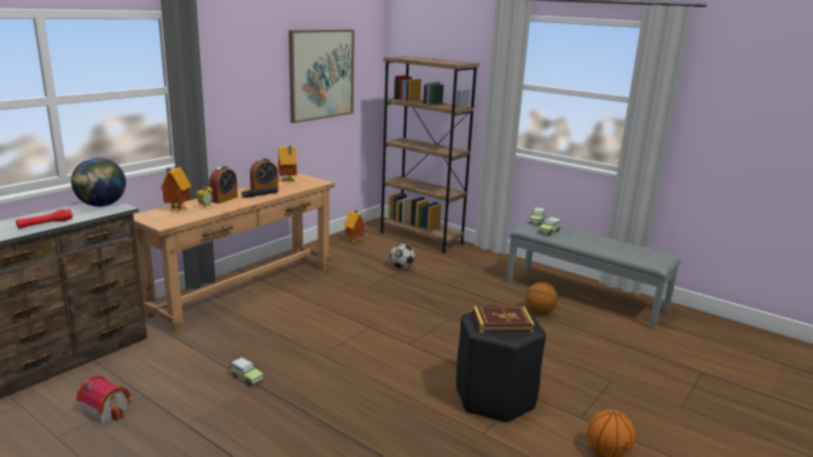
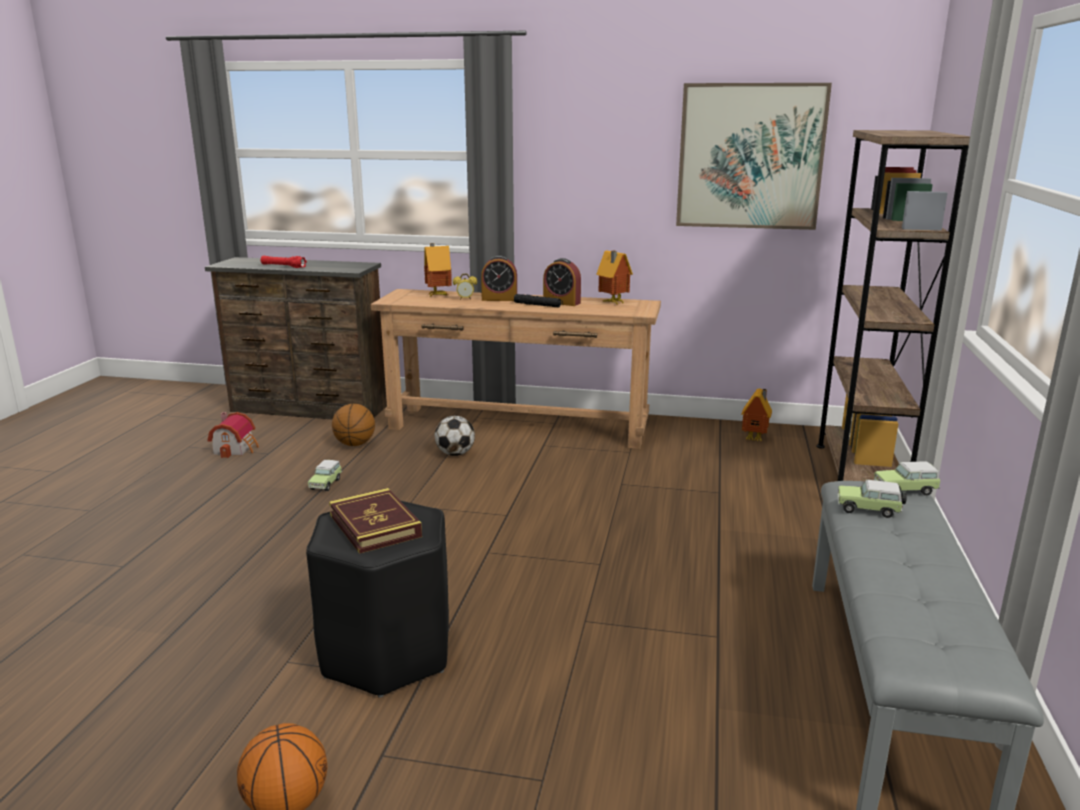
camera: 65 degrees right, 0 degrees up
(101, 205) = (351, 265): globe -> none
(401, 267) = (721, 489): football -> football (455, 454)
(539, 312) = (734, 644): basketball -> basketball (355, 444)

